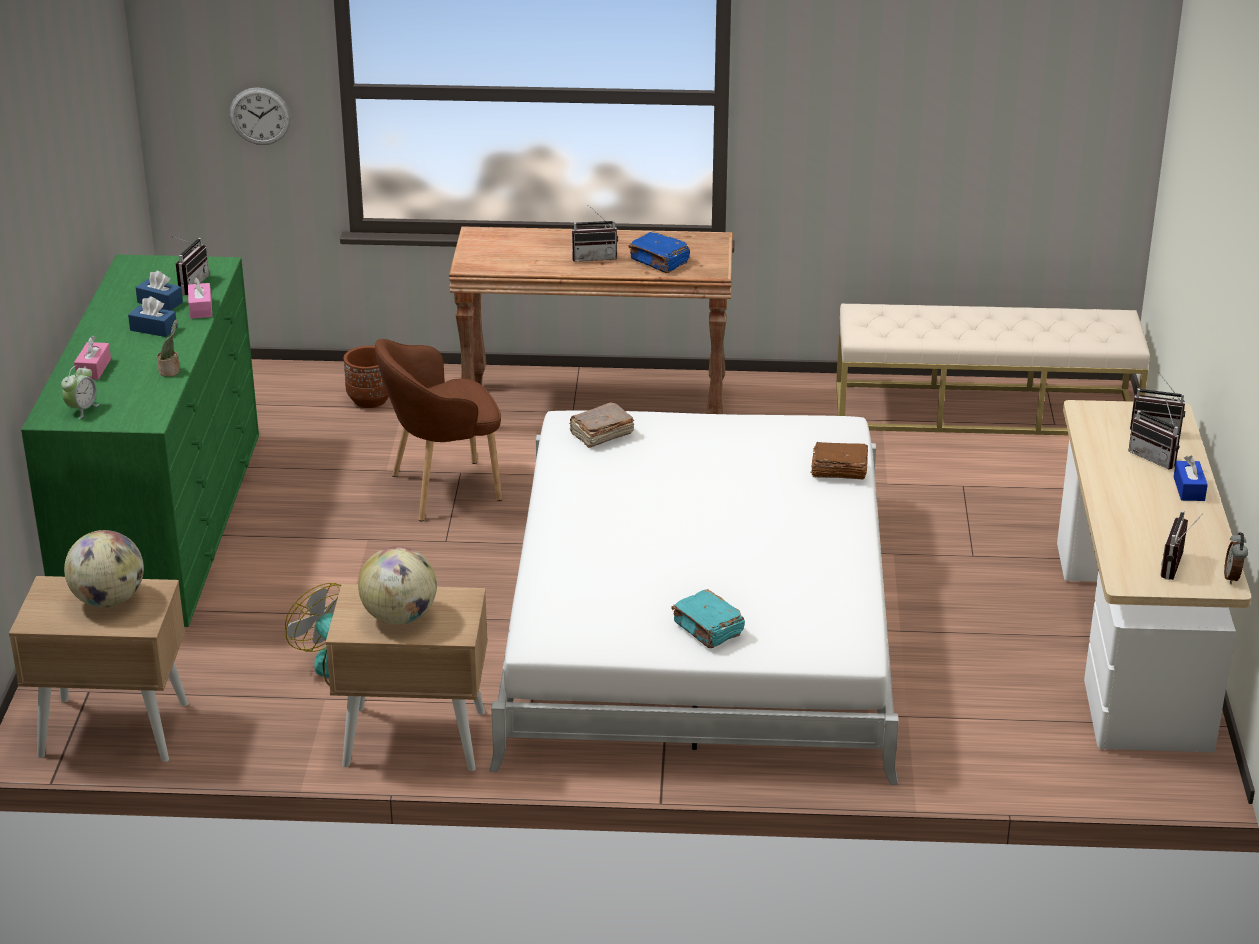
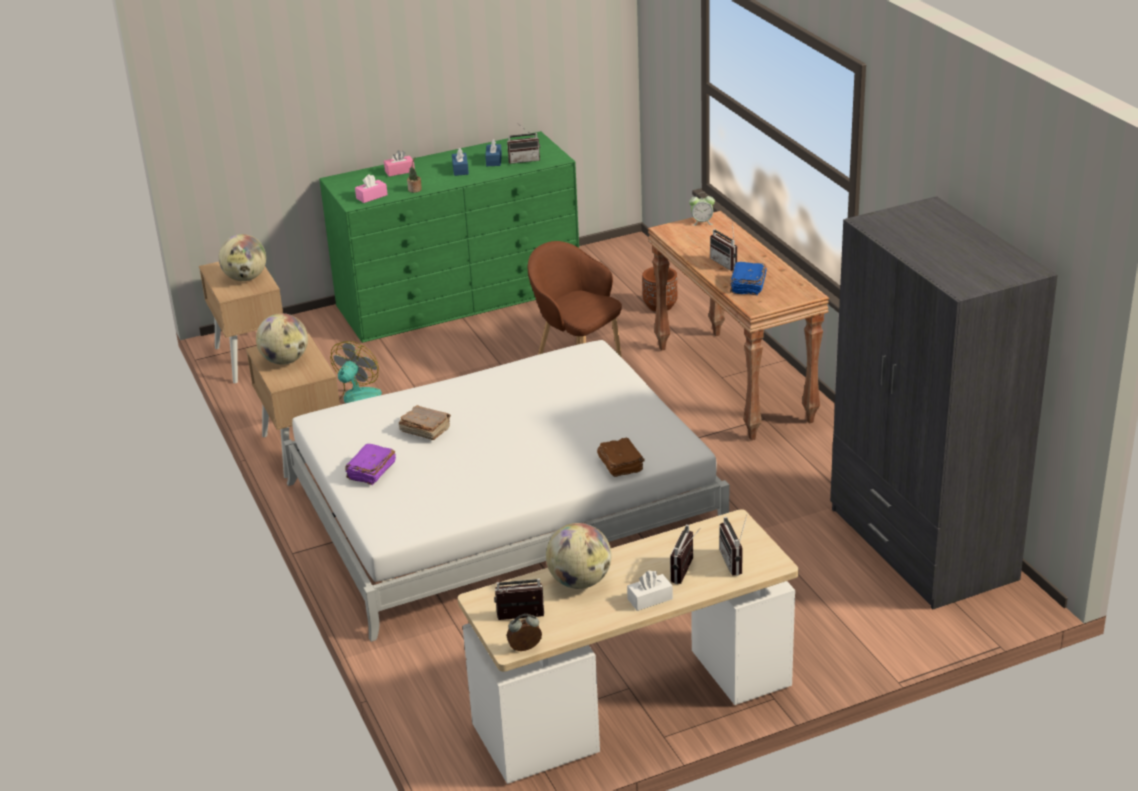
camera: 65 degrees right, 0 degrees up
(82, 409) = (352, 184): alarm clock -> alarm clock (702, 222)
(200, 308) = (498, 172): pink tissue box -> pink tissue box (371, 196)
(260, 116) = (675, 84): wall clock -> none
(601, 434) = (584, 365): brown book -> brown book (425, 430)
(708, 629) = (371, 472): turquoise book -> purple book
(985, 410) = (921, 545): beige bench -> grey wardrobe
(1132, 518) = (580, 581): none -> globe
(1189, 489) = (650, 599): blue tissue box -> white tissue box

